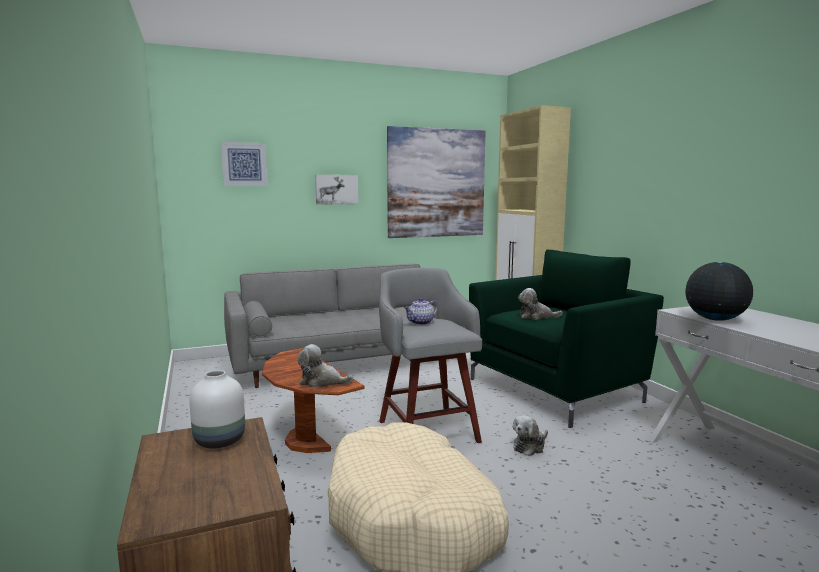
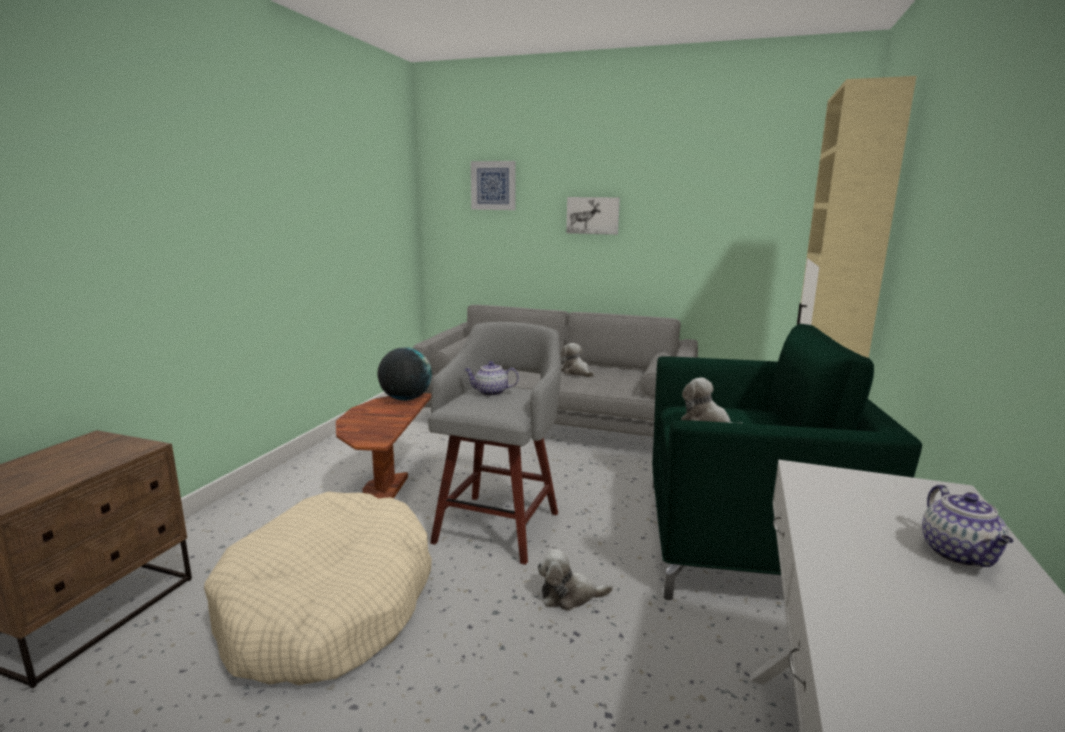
camera: 40 degrees right, 5 degrees up
(218, 441) = (104, 452): white vase -> none
(321, 382) = (364, 432): plush toy -> plush toy (576, 372)
(436, 183) = (735, 209): picture -> none
(715, 319) = (822, 508): globe -> globe (405, 399)
(774, 320) = (960, 555): none -> teapot

